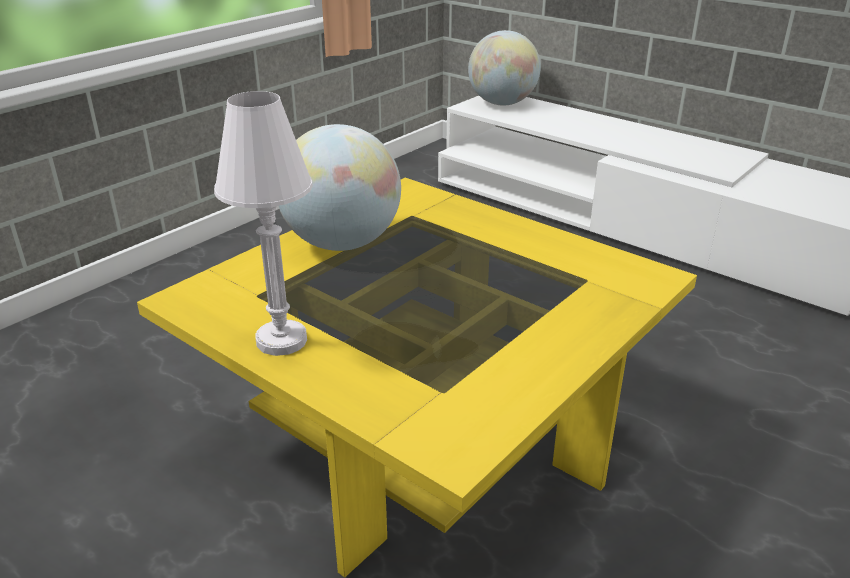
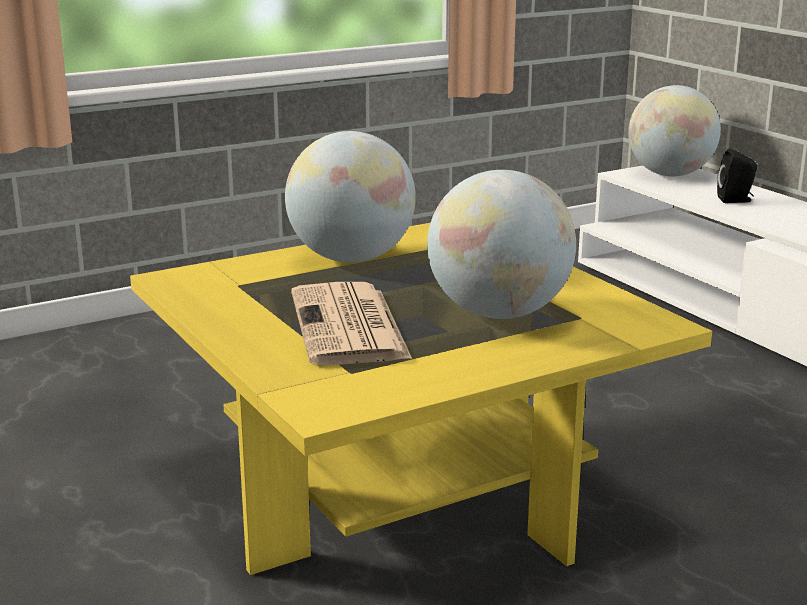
camera: 20 degrees right, 10 degrees down
(281, 340) = (234, 318): white table lamp -> none
(400, 330) = (349, 327): none -> newspaper
(518, 287) = (499, 313): none -> globe
(566, 122) = (736, 200): none -> black speaker

